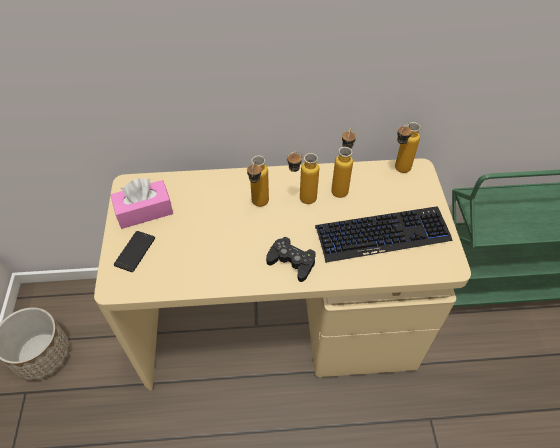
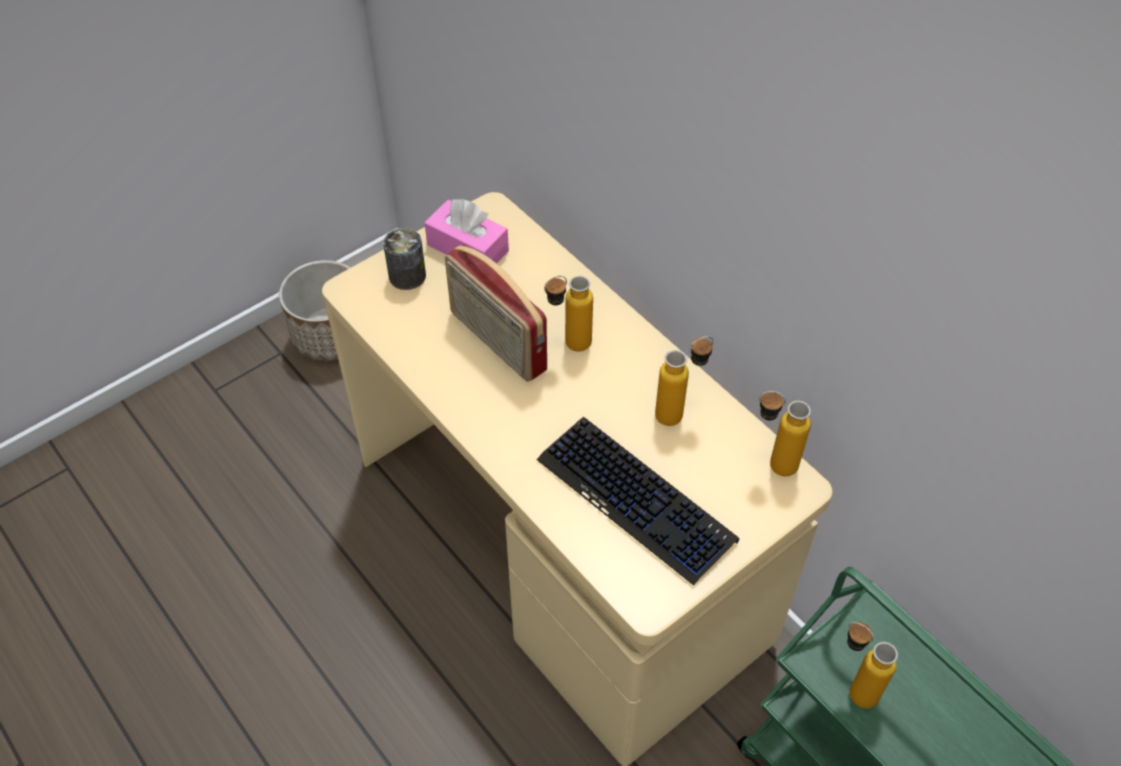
camera: 55 degrees right, 0 degrees up
(135, 251) = (407, 276): phone -> can
(226, 236) = (496, 342): none -> radio
(291, 262) = (511, 426): black game controller -> none
(301, 200) = (617, 382): bottle -> bottle (852, 688)

